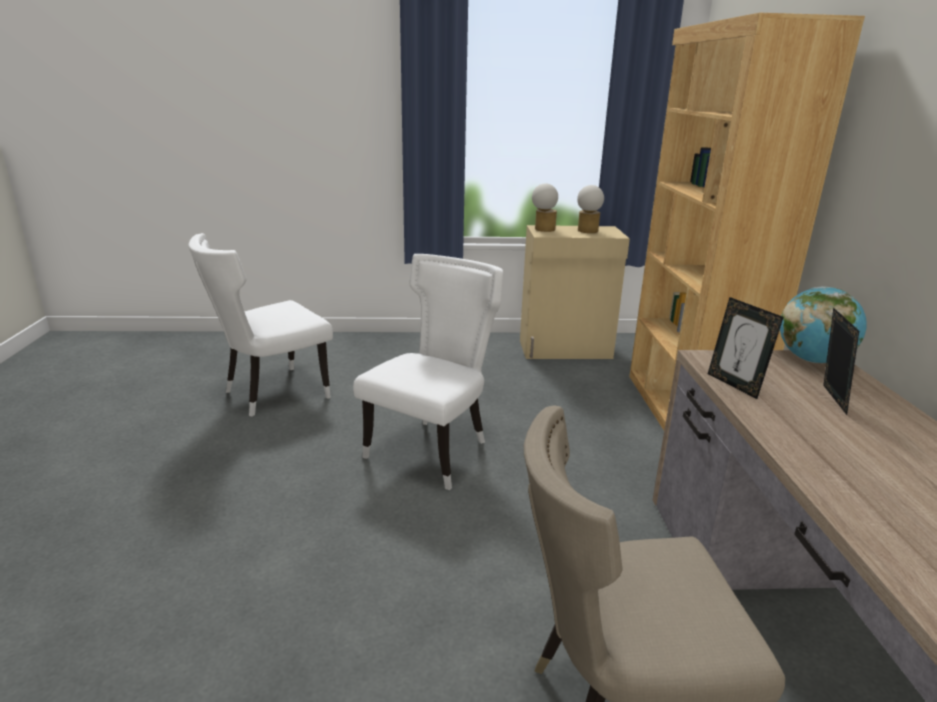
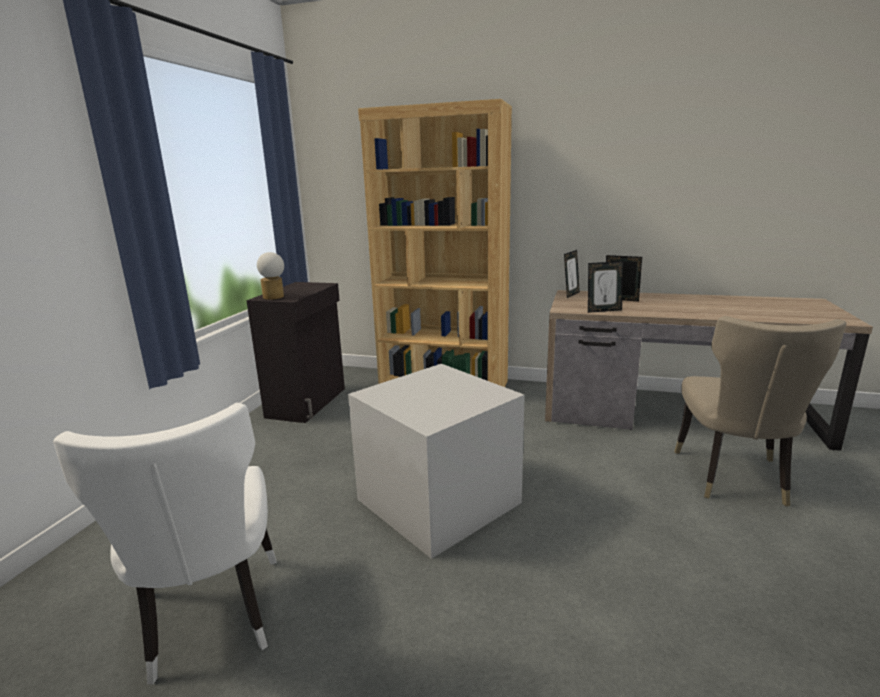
camera: 70 degrees left, 5 degrees down
(433, 450) = (438, 499): white chair -> grey storage box
(566, 350) = (308, 402): beige cabinet -> black cabinet
(587, 231) = (301, 288): table lamp -> none
(812, 360) = (570, 294): globe -> picture frame

